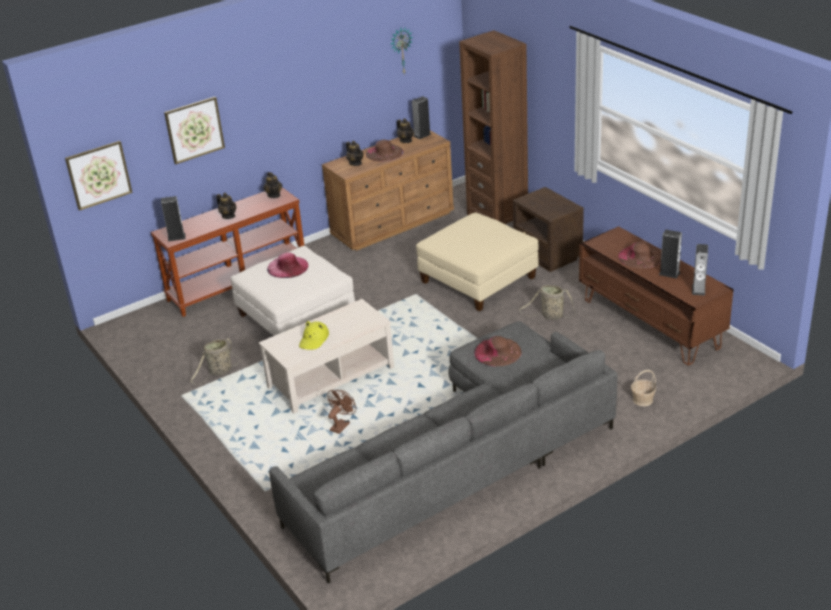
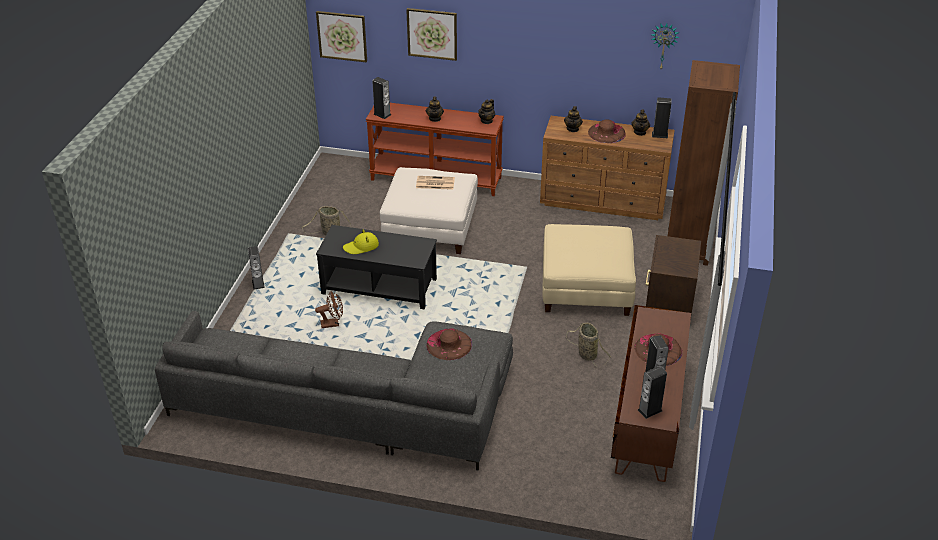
camera: 45 degrees right, 5 degrees up
(225, 445) = (258, 284): none -> speaker
(287, 267) = (434, 183): pink hat -> newspaper
(331, 378) = (379, 287): beige coffee table -> black coffee table
(642, 400) = (535, 469): basket -> none

